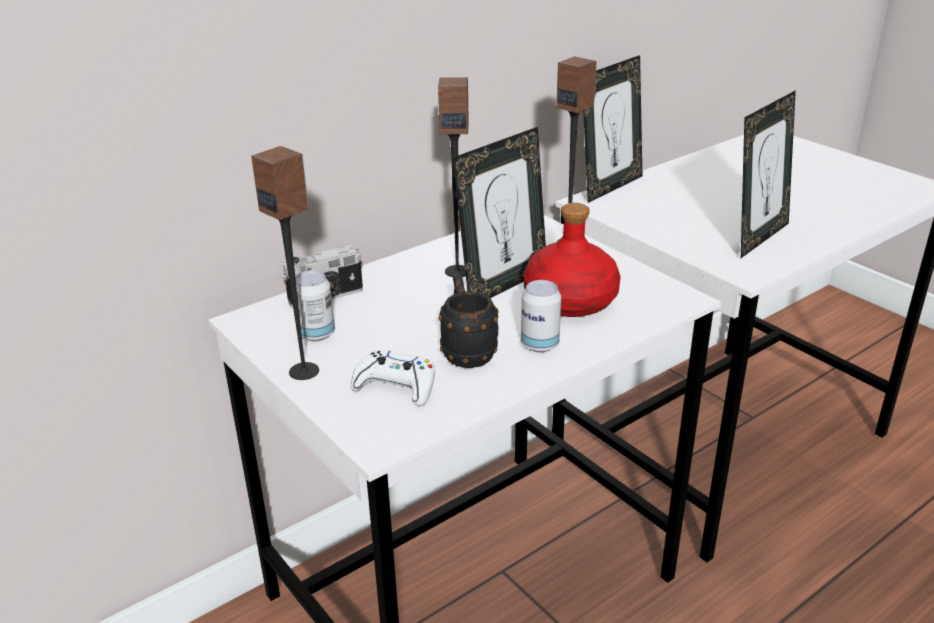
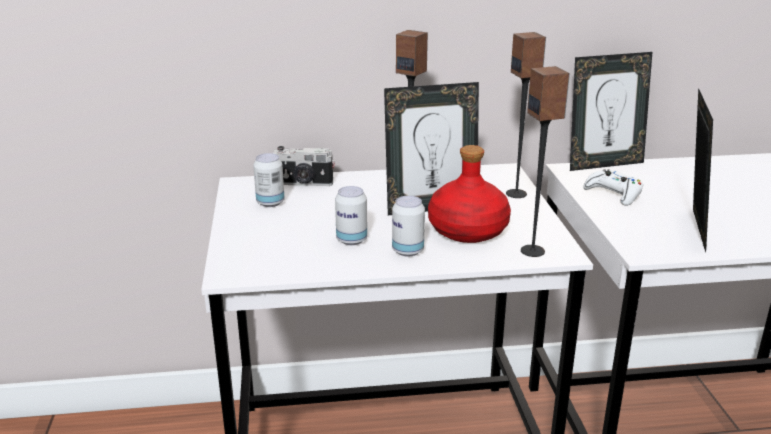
camera: 30 degrees right, 5 degrees down
(304, 371) = (237, 221): speaker -> speaker (533, 251)
(396, 386) = (280, 246): white game controller -> white game controller (613, 194)
(466, 351) = (351, 240): black mug -> can
(757, 237) = (690, 229): picture frame -> picture frame turned 60 degrees counterclockwise

